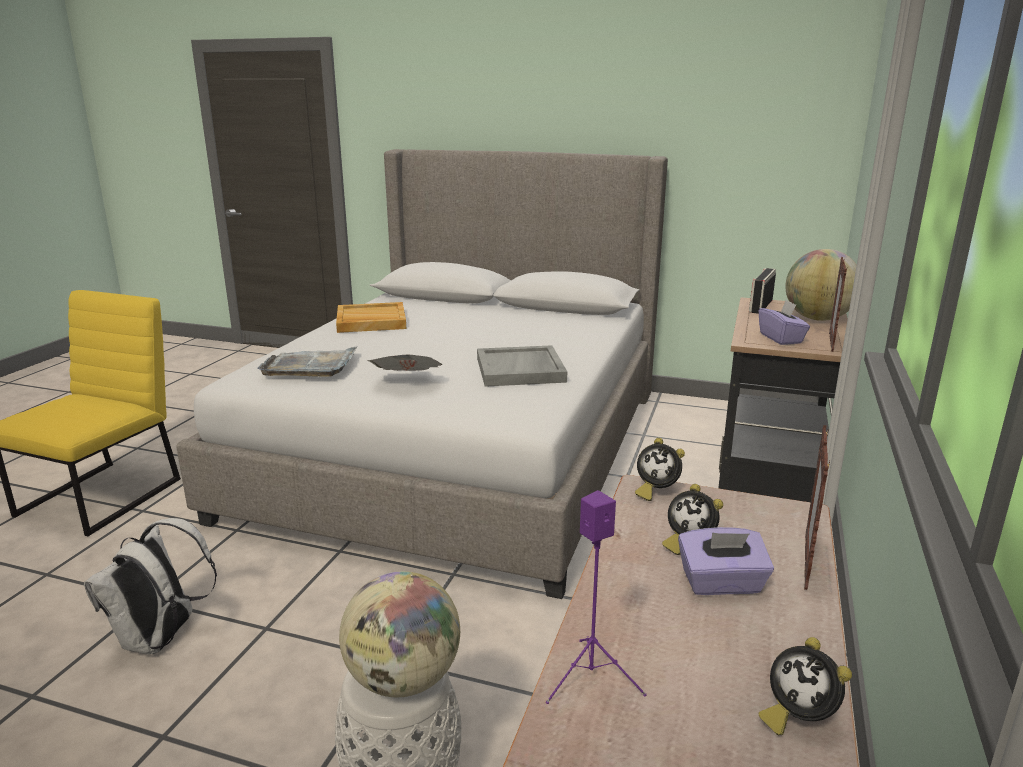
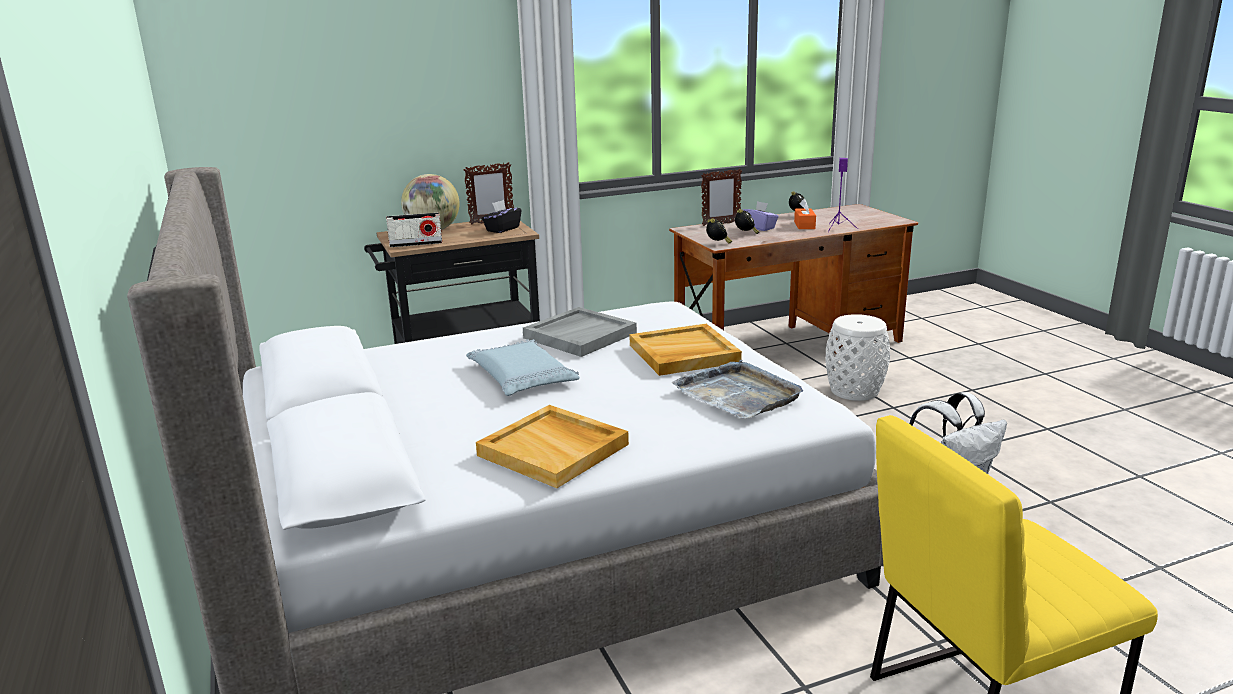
camera: 130 degrees left, 0 degrees up
(403, 680) = (857, 320): globe -> none
(407, 382) = (683, 354): newspaper -> beige tray
(481, 339) = (521, 375): none -> blue pillow
(676, 650) = (804, 225): none -> orange tissue box
(781, 338) = (502, 229): purple tissue box -> black tissue box

